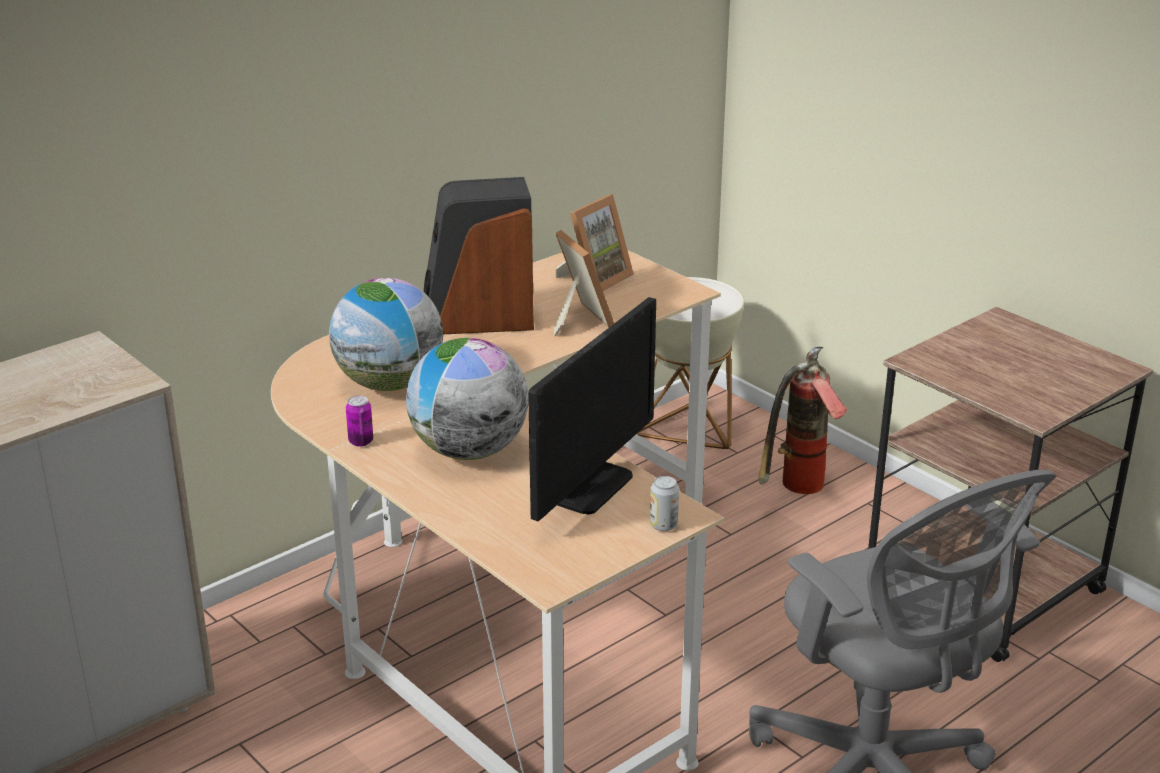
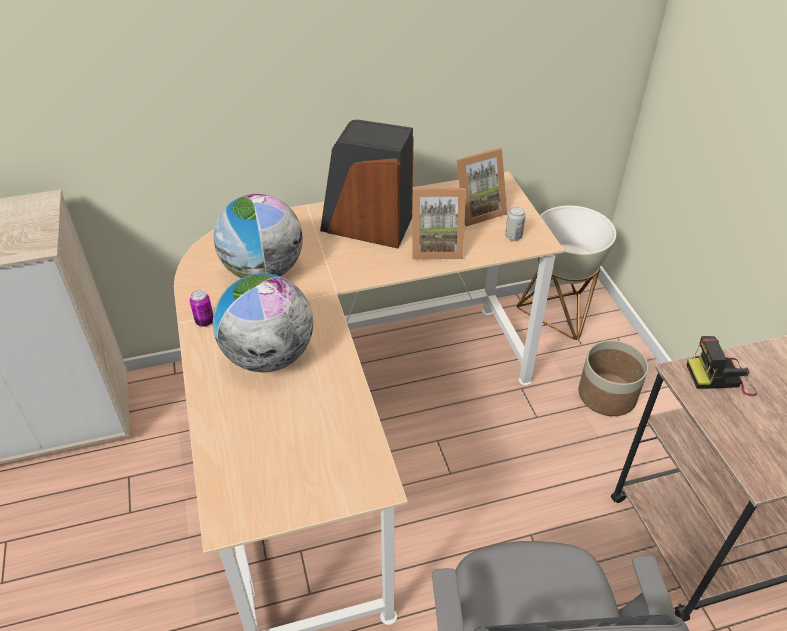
camera: 25 degrees right, 15 degrees up
(577, 319) = (436, 247): picture frame -> picture frame turned 90 degrees clockwise
(588, 486) = (326, 425): monitor -> none
(663, 525) = (353, 492): can -> can (513, 236)
(797, 491) = (607, 395): fire extinguisher -> planter
(950, 355) = (720, 377): none -> camera

